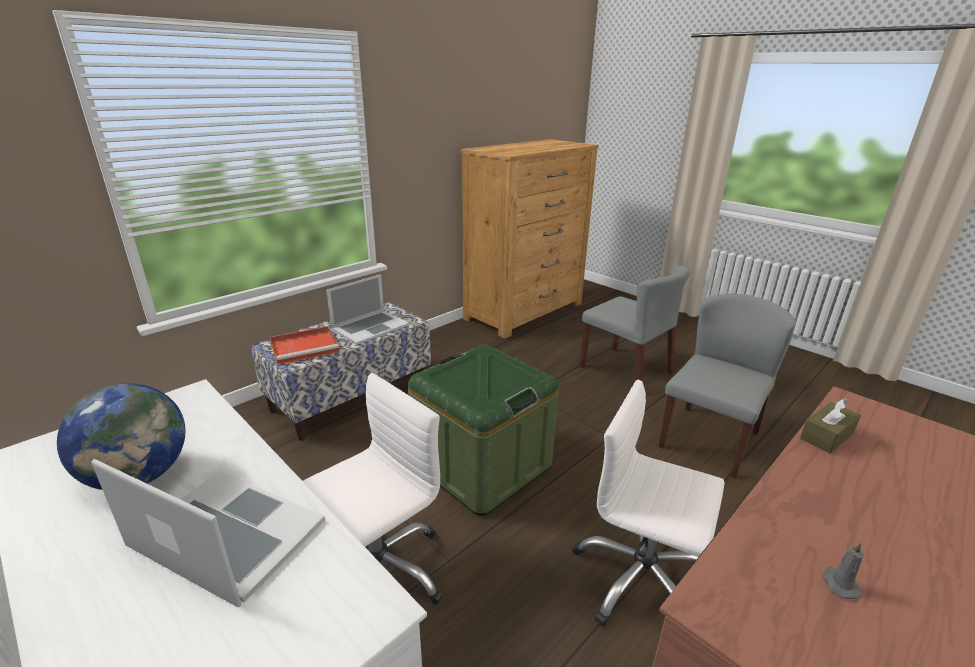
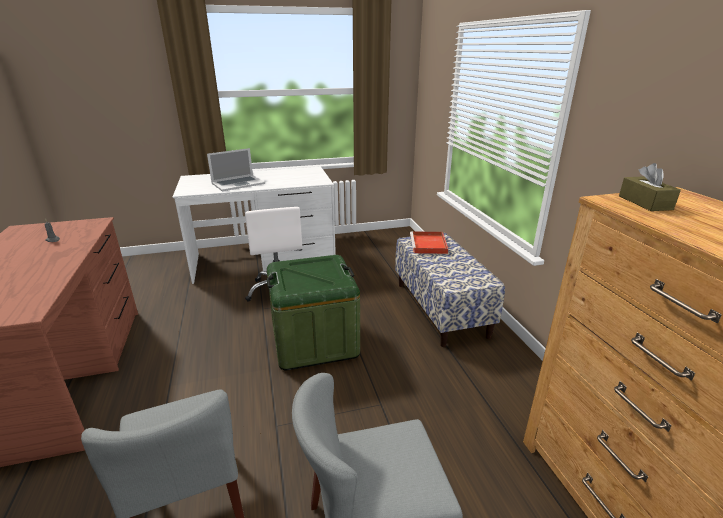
camera: 120 degrees right, 0 degrees up
(139, 476) = (281, 177): globe -> none
(370, 327) = (448, 268): laptop -> none
(640, 579) = (173, 362): white office chair -> none
(826, 436) = (52, 282): brown tissue box -> brown tissue box (645, 202)

